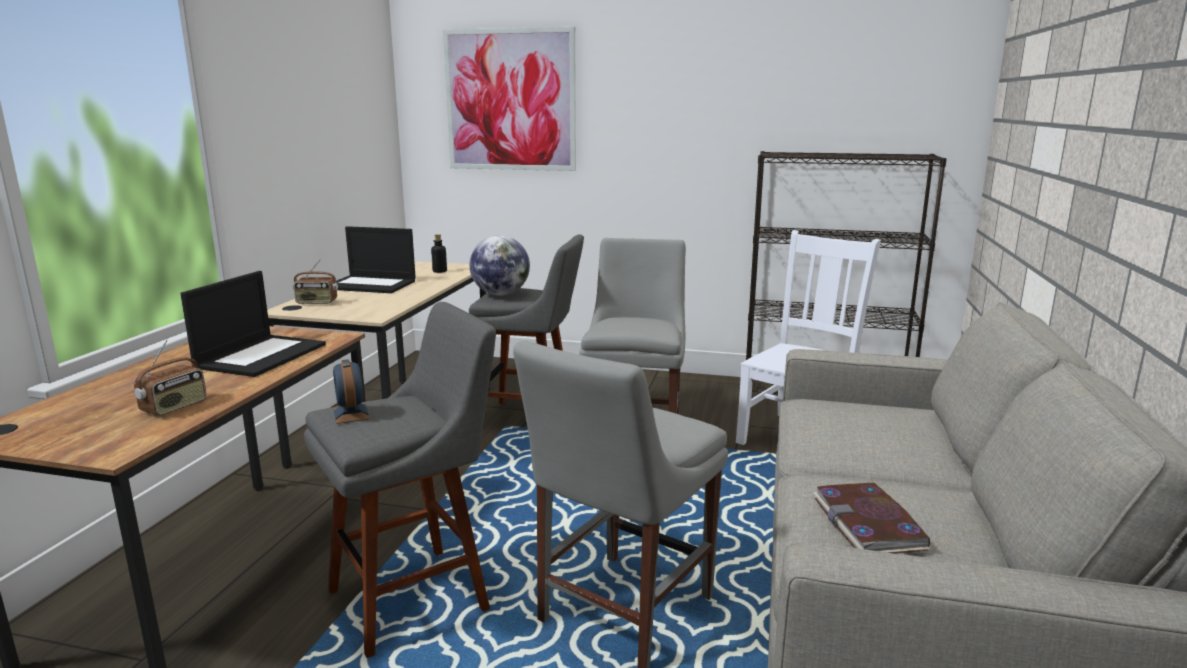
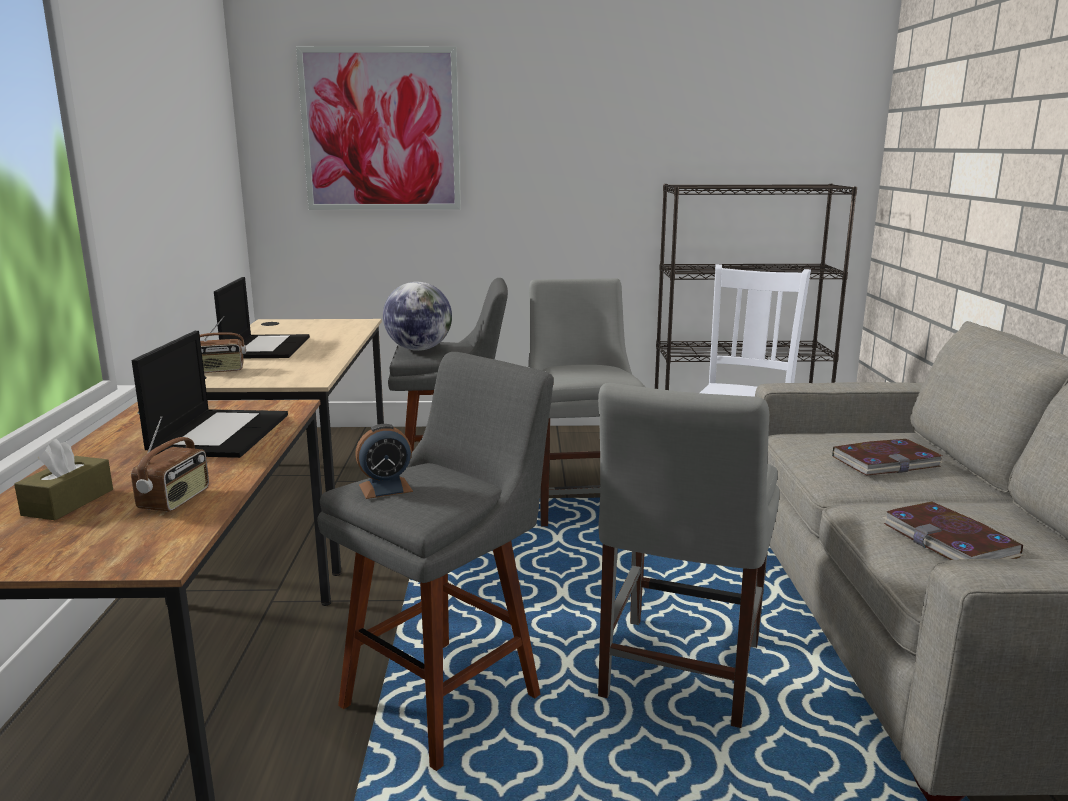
camera: 15 degrees left, 0 degrees up
(105, 400) = (68, 502): none -> brown tissue box
(351, 414) = (385, 488): alarm clock -> alarm clock turned 75 degrees counterclockwise
(372, 285) = (266, 347): laptop -> laptop turned 90 degrees counterclockwise
(439, 271) = (332, 328): bottle -> none
(874, 437) = (885, 461): none -> book

